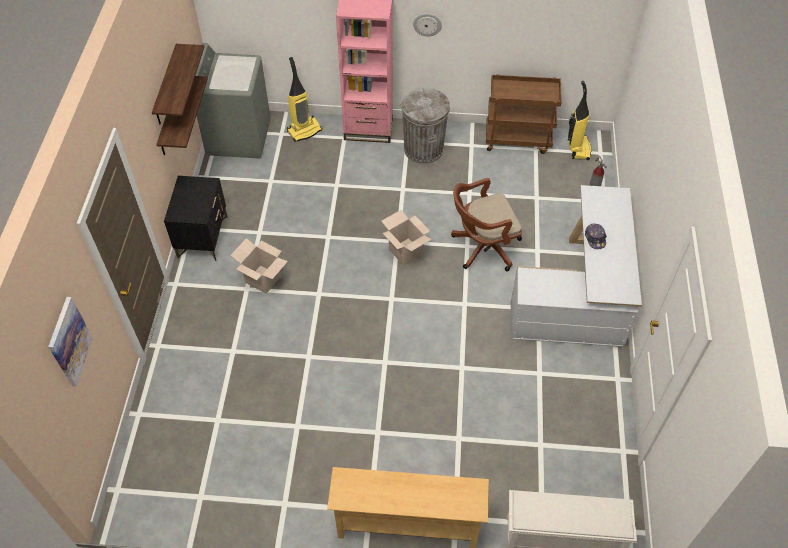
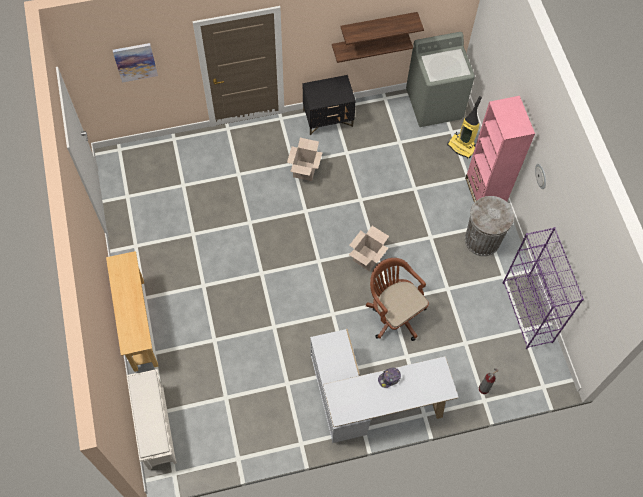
camera: 70 degrees right, 10 degrees up
(518, 140) = (527, 312): brown cart -> purple bookcase
(578, 148) = (540, 366): vacuum cleaner -> none

